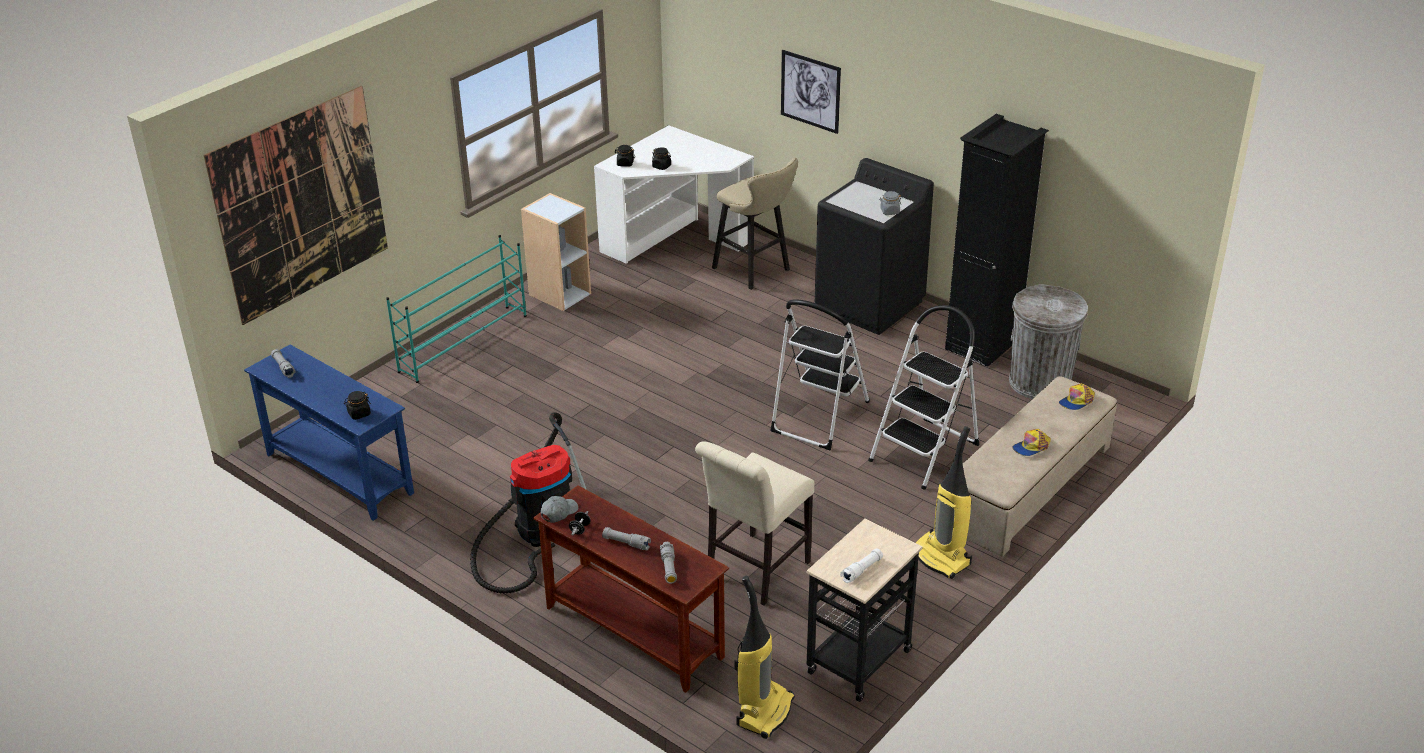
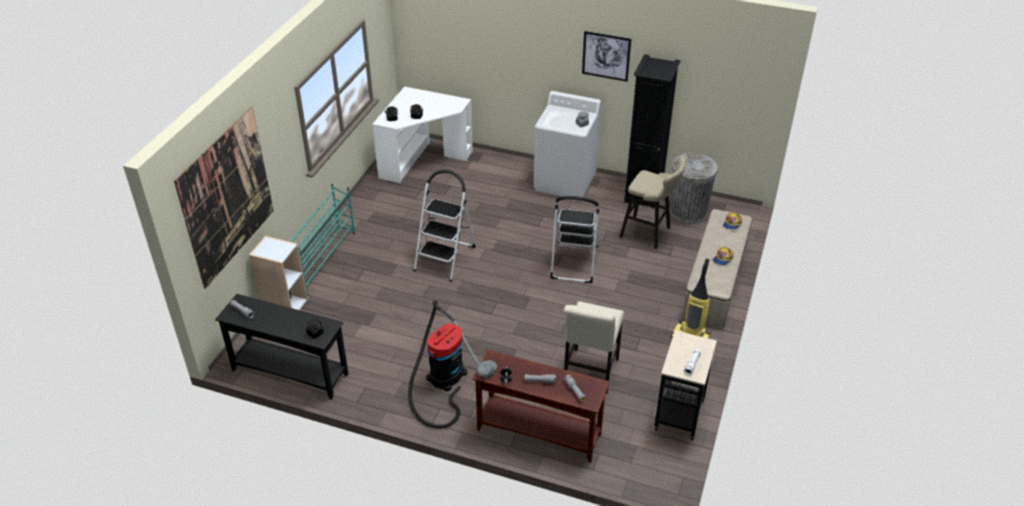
camera: 20 degrees left, 5 degrees up
(338, 474) = (289, 372): blue console table -> black console table
(559, 294) = (368, 213): bookcase -> bookcase (284, 304)
(756, 272) = (485, 173): beige stool -> beige stool (650, 234)
(764, 711) = (642, 461): vacuum cleaner -> none
(810, 91) = (508, 53): picture -> picture (606, 56)
(870, 305) = (565, 181): black washing machine -> white washing machine
(927, 452) = (648, 271): step ladder -> step ladder (446, 258)

